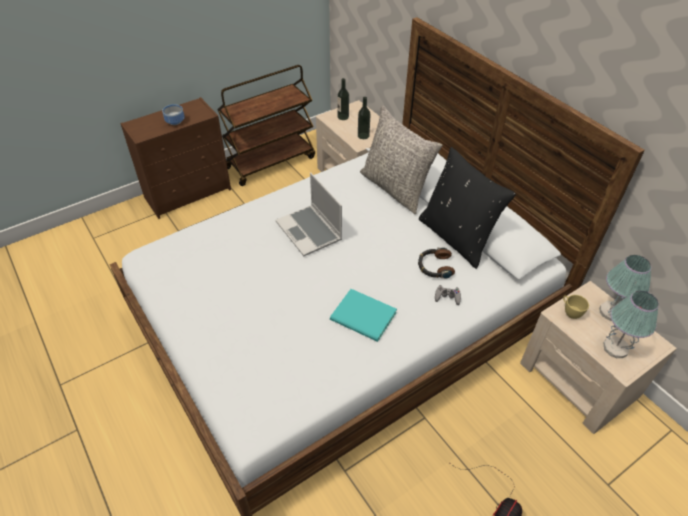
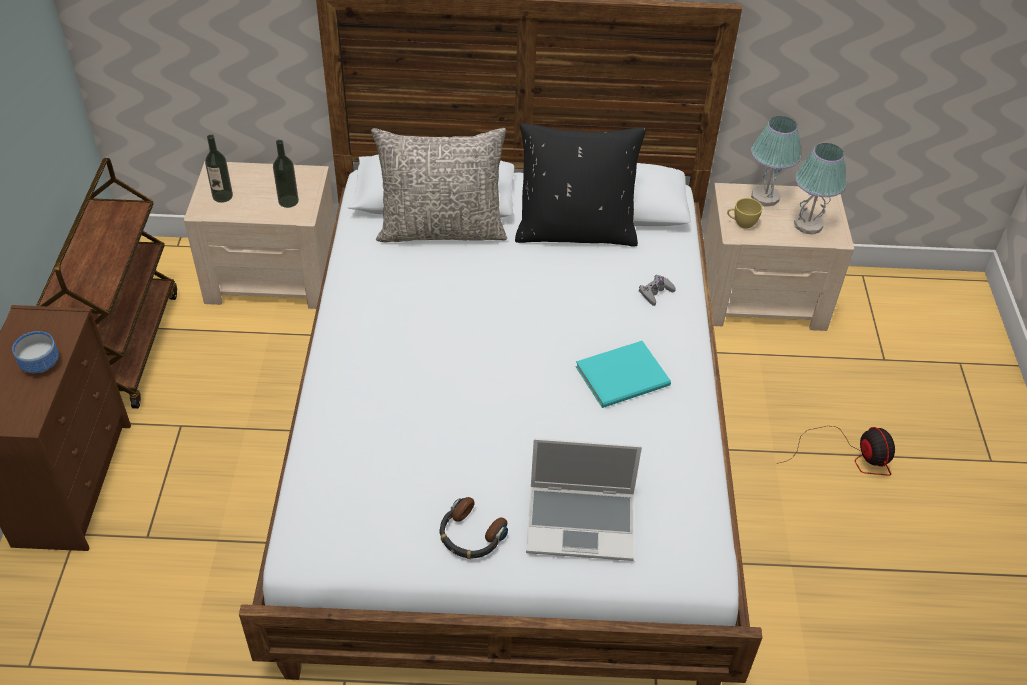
camera: 55 degrees left, 0 degrees up
(310, 231) = (438, 347): laptop -> laptop (582, 523)
(434, 266) = (603, 275): headphones -> headphones (470, 535)

